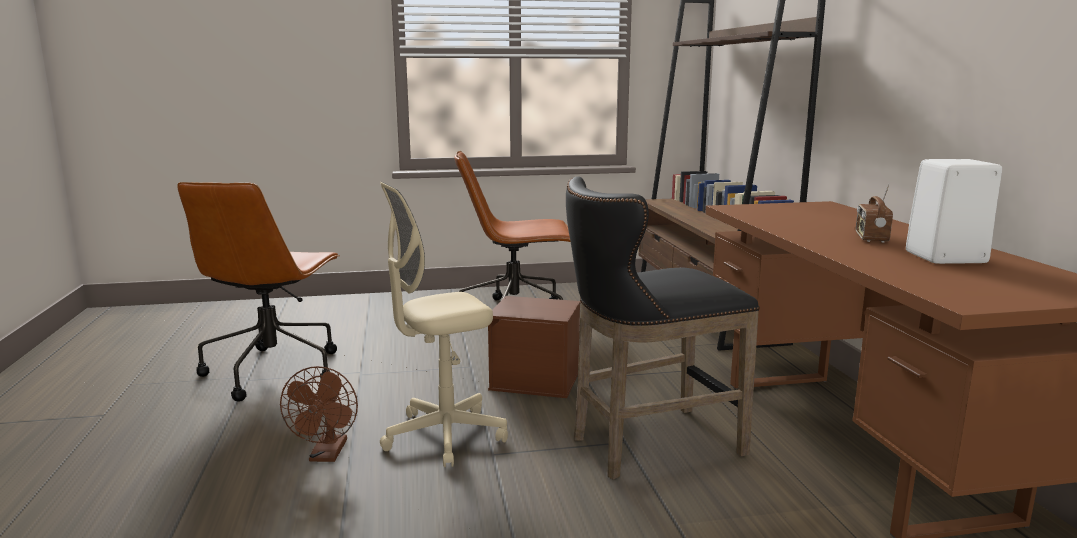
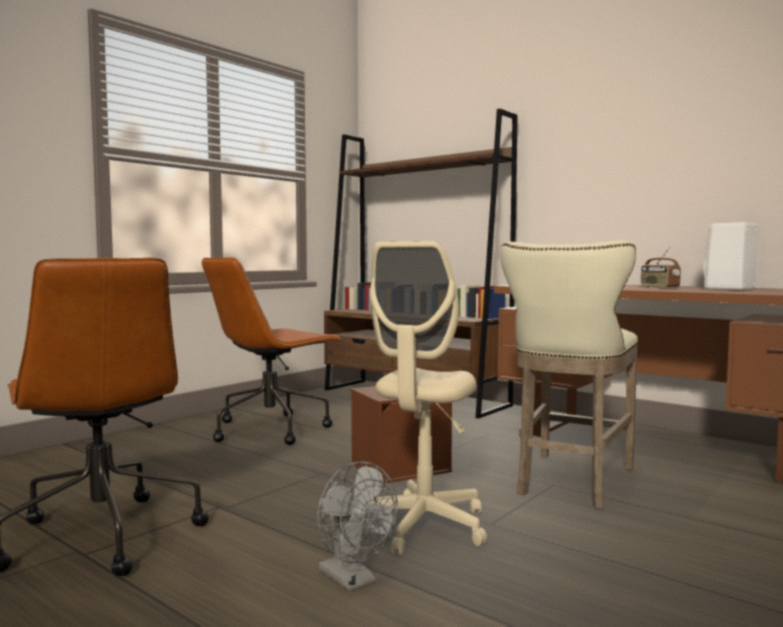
camera: 40 degrees left, 10 degrees down
(327, 455) = (353, 580): brown fan -> grey fan
(647, 445) = (570, 482): black stool -> beige stool

